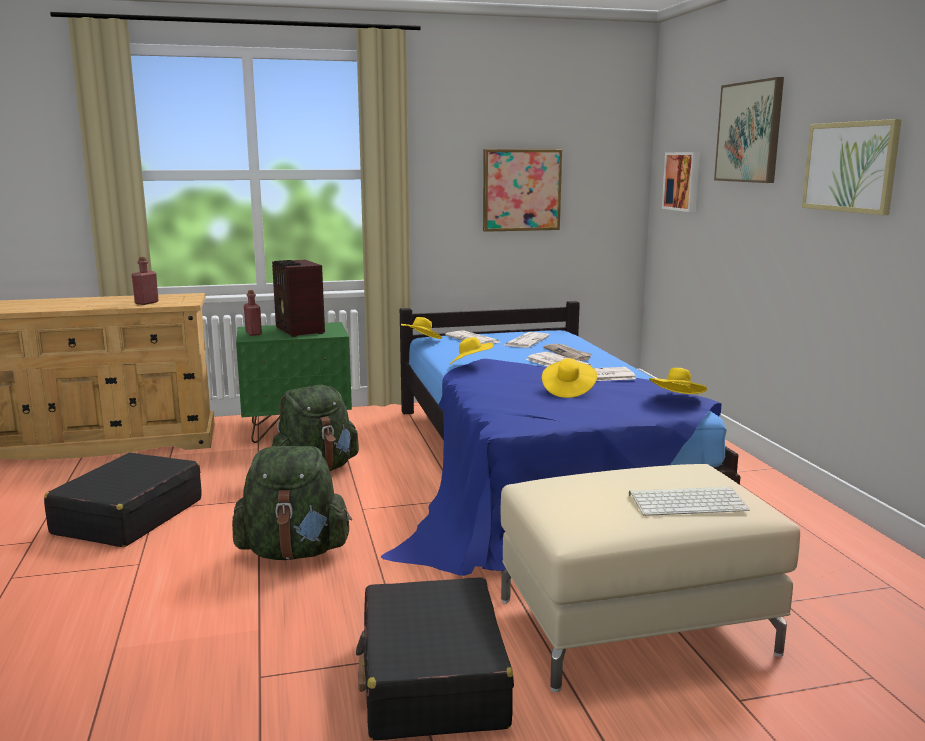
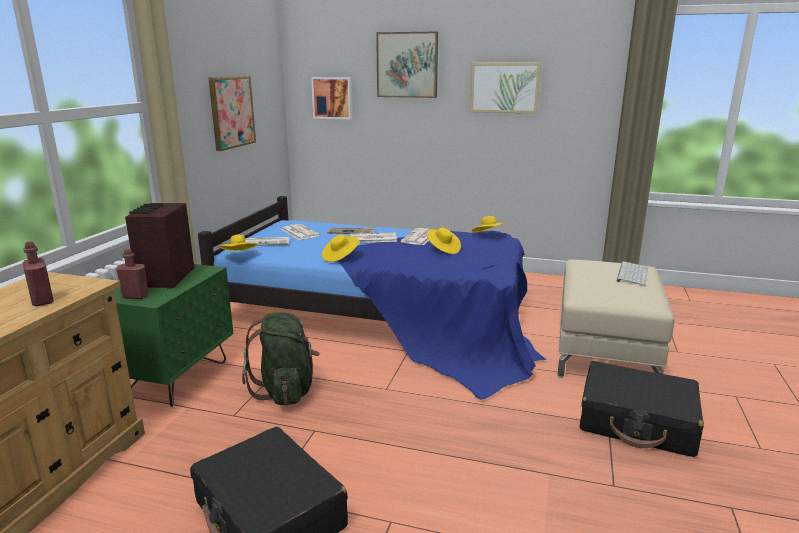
camera: 60 degrees left, 5 degrees up
(294, 552) = (435, 434): green backpack -> none
(299, 330) = (165, 278): radio -> radio turned 90 degrees clockwise

